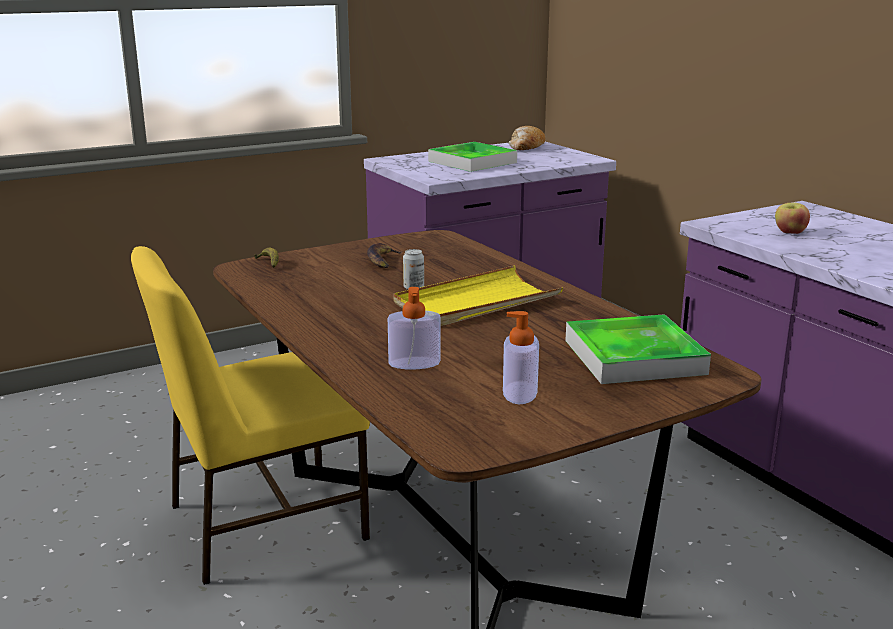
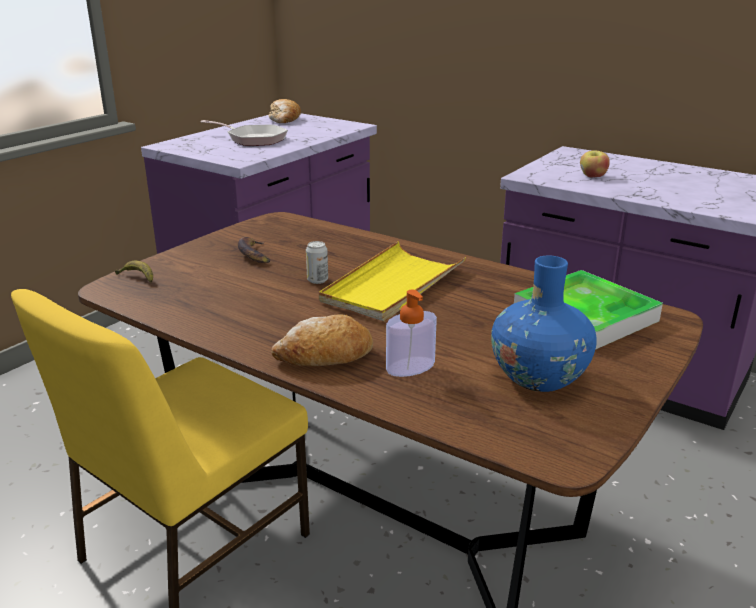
camera: 25 degrees left, 5 degrees up
(352, 343) = (325, 356): none -> bread
(472, 162) = (253, 139): tray -> frying pan
(520, 393) = (539, 377): soap dispenser -> blue vase

